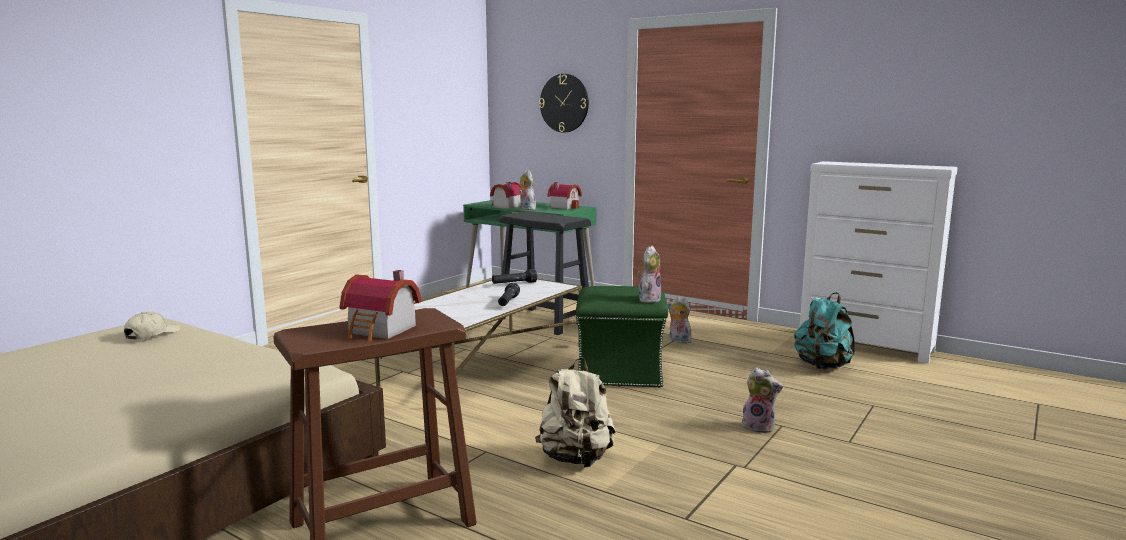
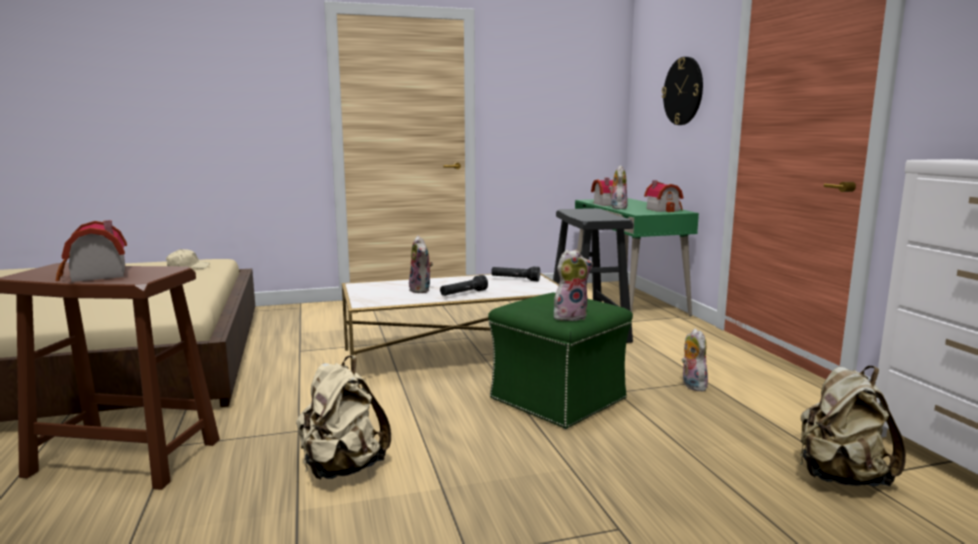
camera: 40 degrees right, 0 degrees up
(759, 427) = (585, 518): plush toy -> plush toy (421, 290)
(823, 366) = (840, 477): turquoise backpack -> beige backpack

